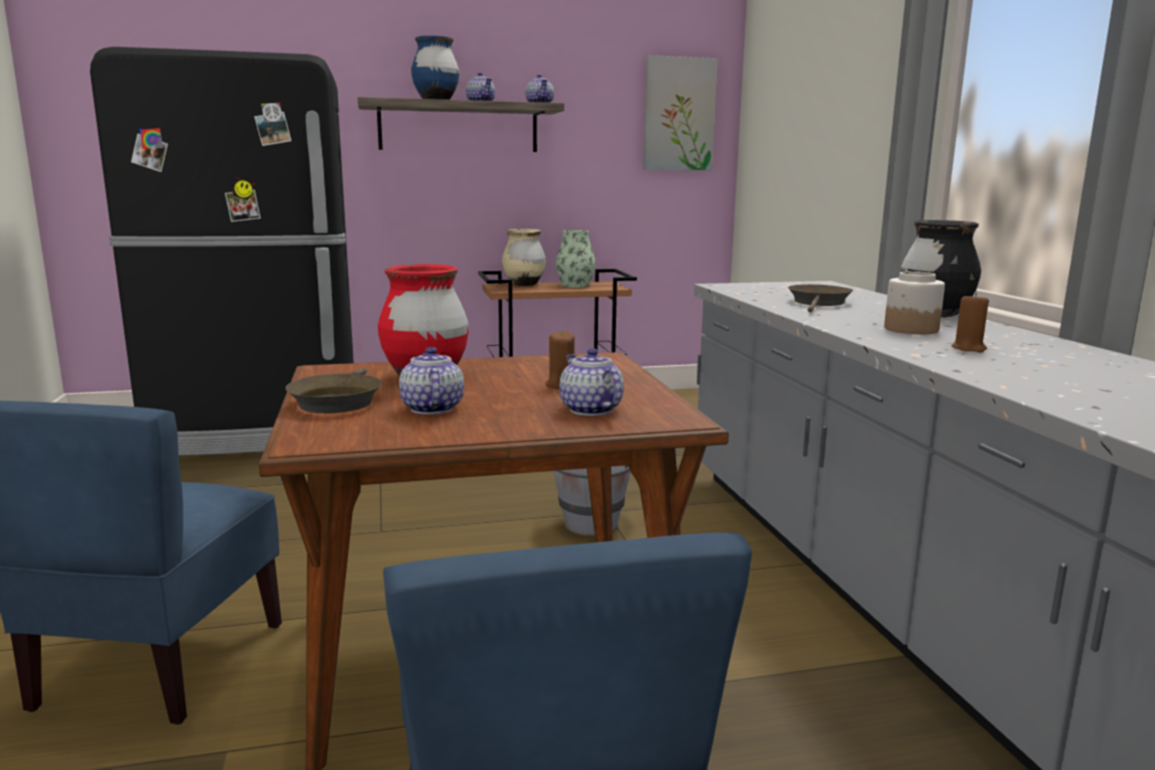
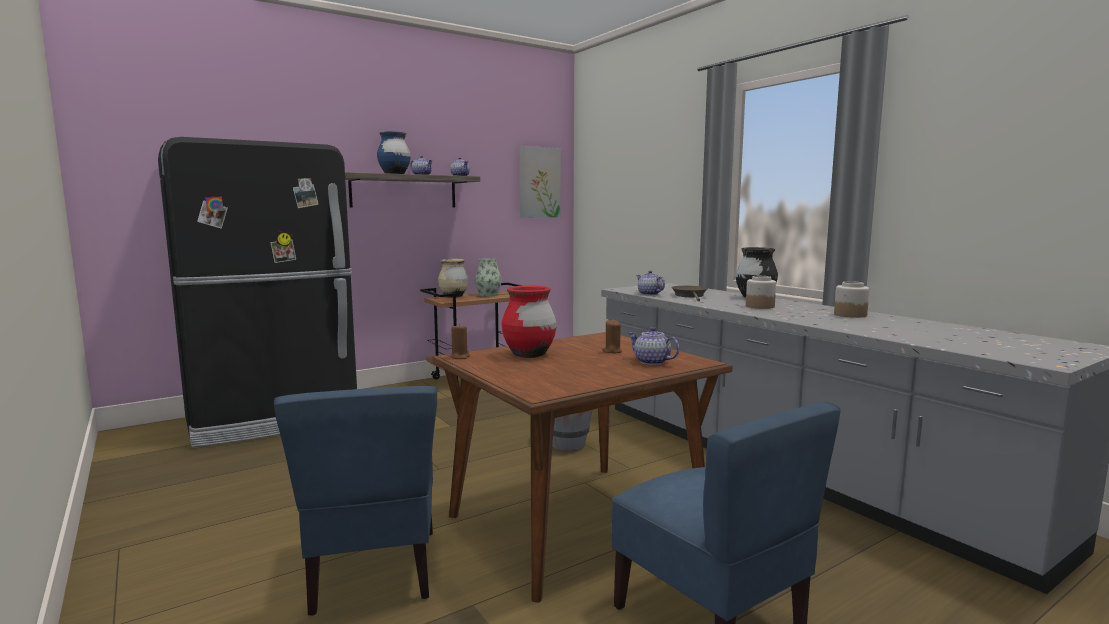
camera: 20 degrees left, 5 degrees down
(337, 401) = (507, 372): brown frying pan -> none
(431, 408) = (568, 370): teapot -> teapot (649, 294)
(969, 348) = (801, 313): brown candle -> brown candle (460, 357)
(1070, 358) = (849, 315): none -> jar

